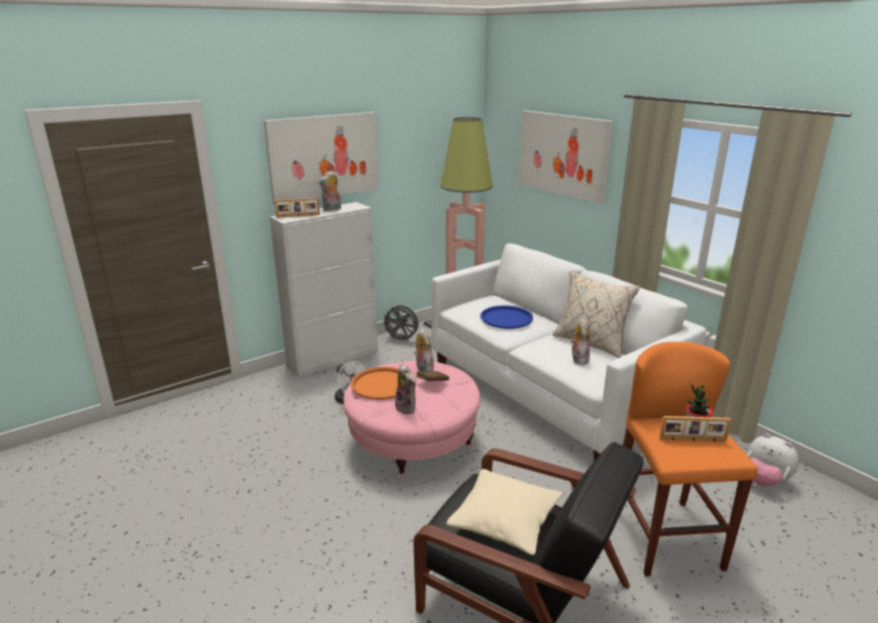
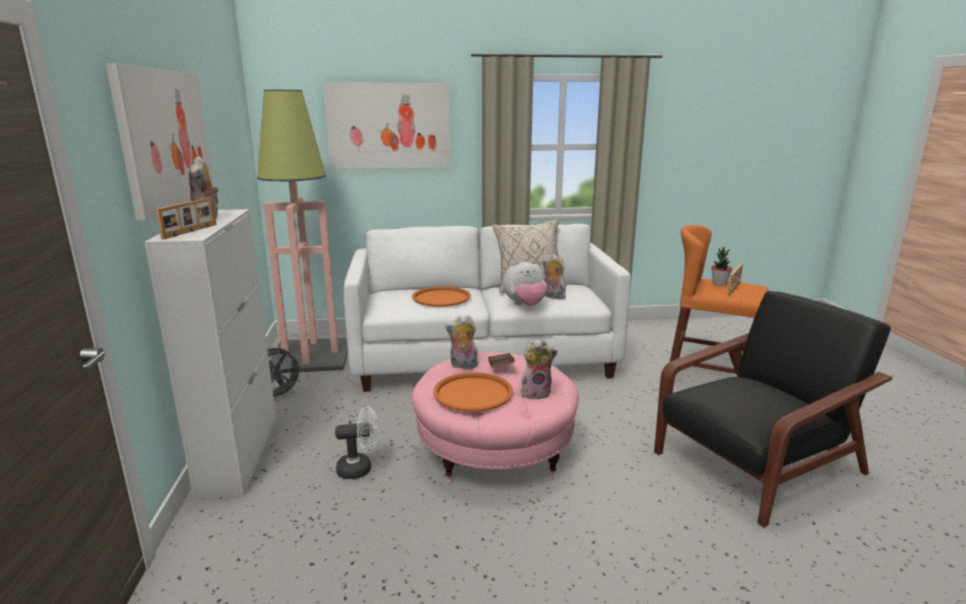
camera: 60 degrees left, 5 degrees down
(505, 521) = (755, 397): beige pillow -> none
(506, 318) = (441, 297): blue tray -> orange tray
(764, 481) = (665, 334): plush toy -> plush toy (525, 305)

